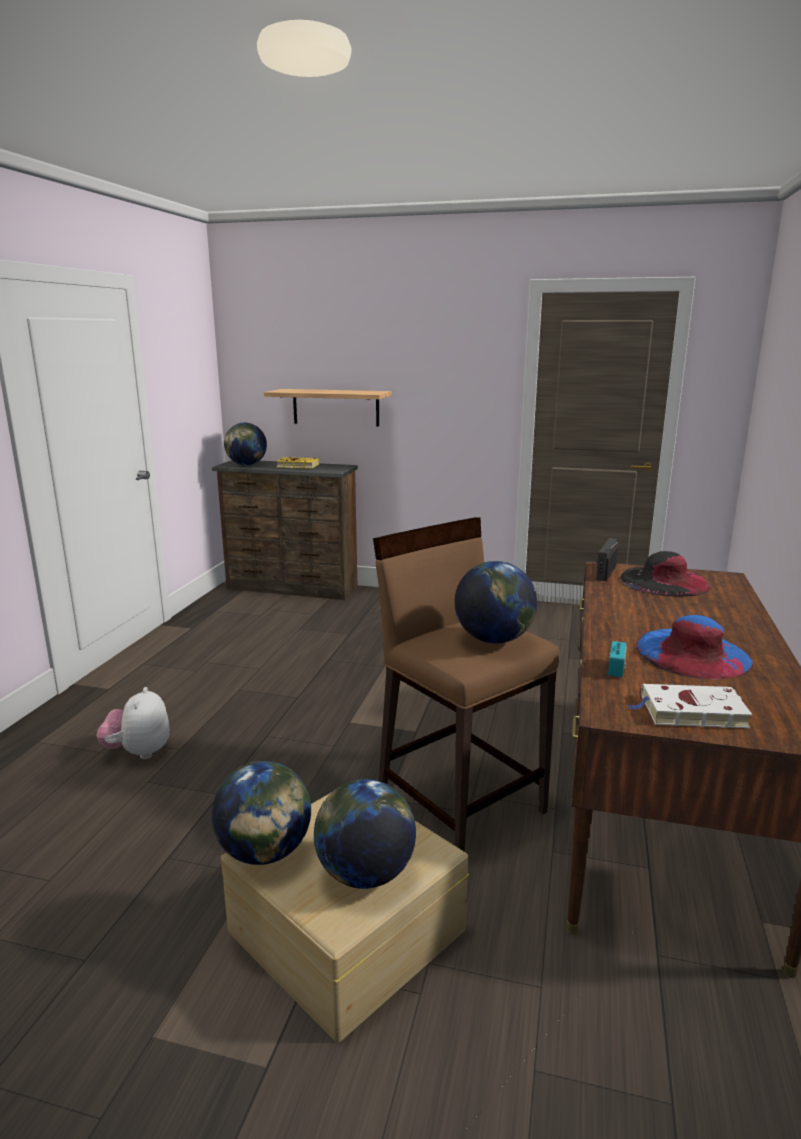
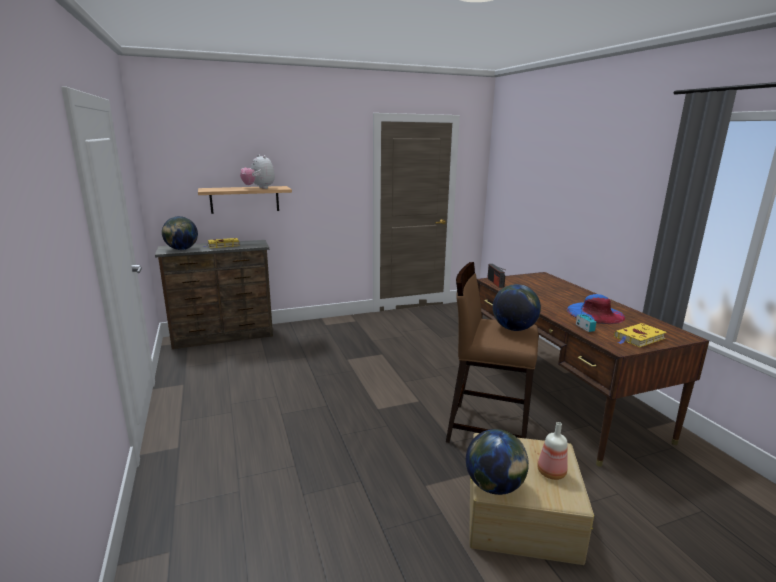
camera: 35 degrees left, 0 degrees up
(139, 752) = (269, 479): plush toy -> plush toy (259, 188)
(365, 874) = (550, 473): globe -> bottle
(664, 581) = (525, 282): black hat -> none
(689, 712) = (638, 338): white book -> yellow book

